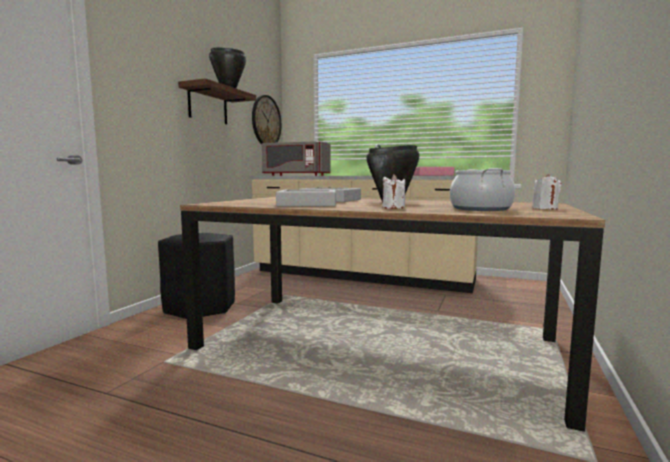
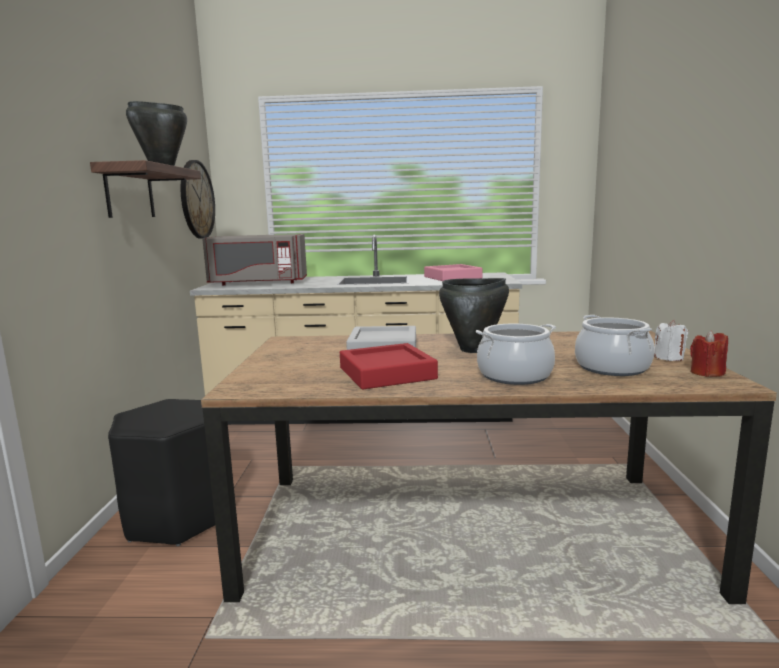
camera: 20 degrees left, 5 degrees up
(308, 204) = (387, 373): grey tray -> red tray
(393, 207) = (515, 376): white candle -> cooking pot
(560, 213) = (707, 373): none -> red candle

